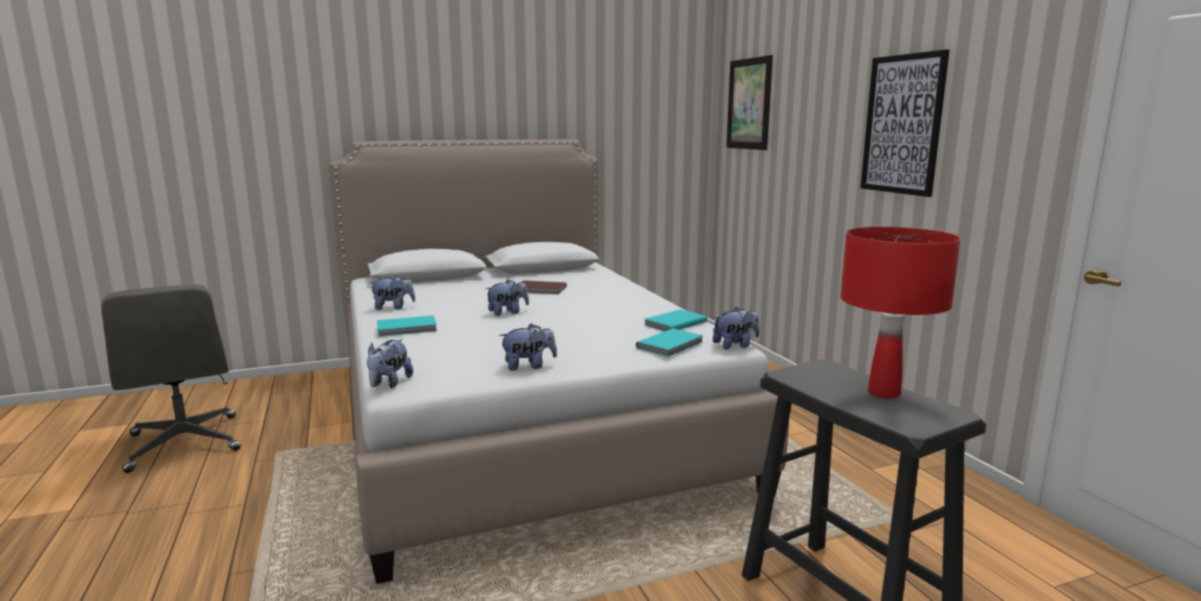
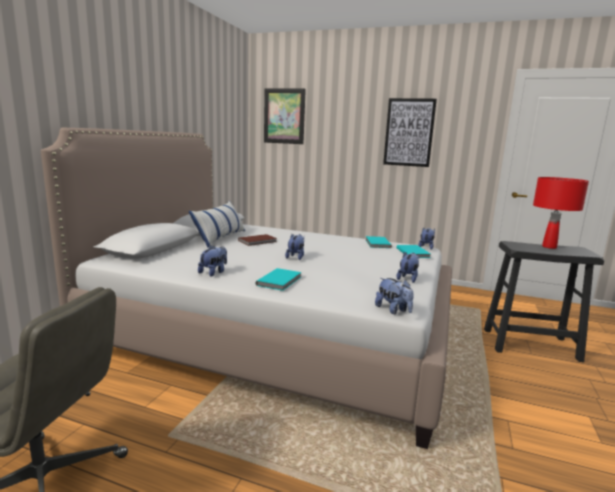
camera: 50 degrees left, 0 degrees up
(520, 278) = (220, 237): none -> pillow

